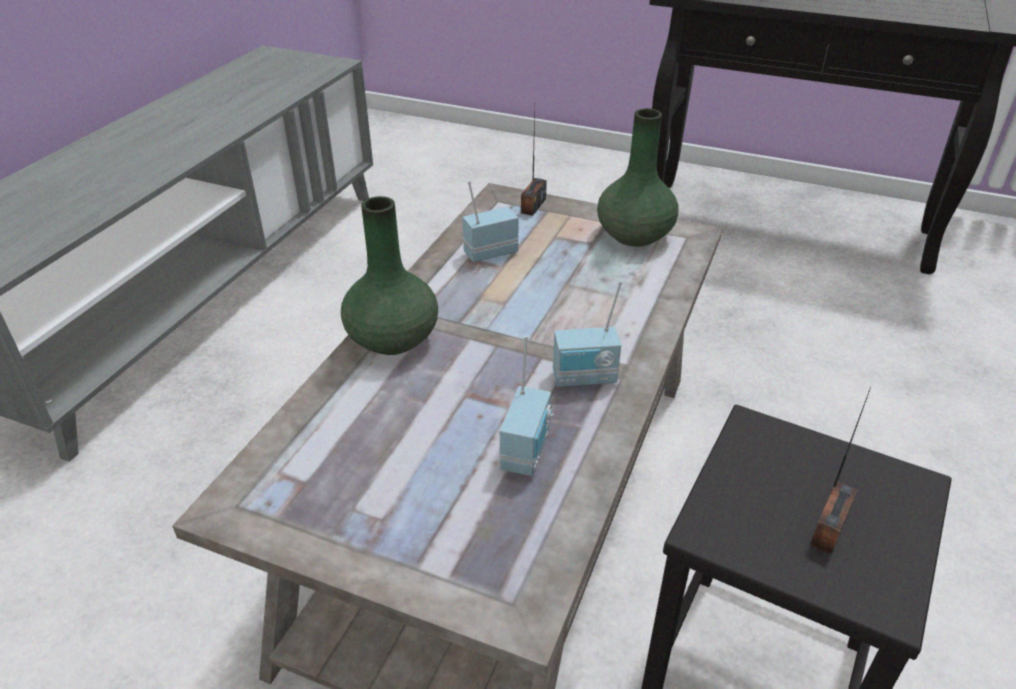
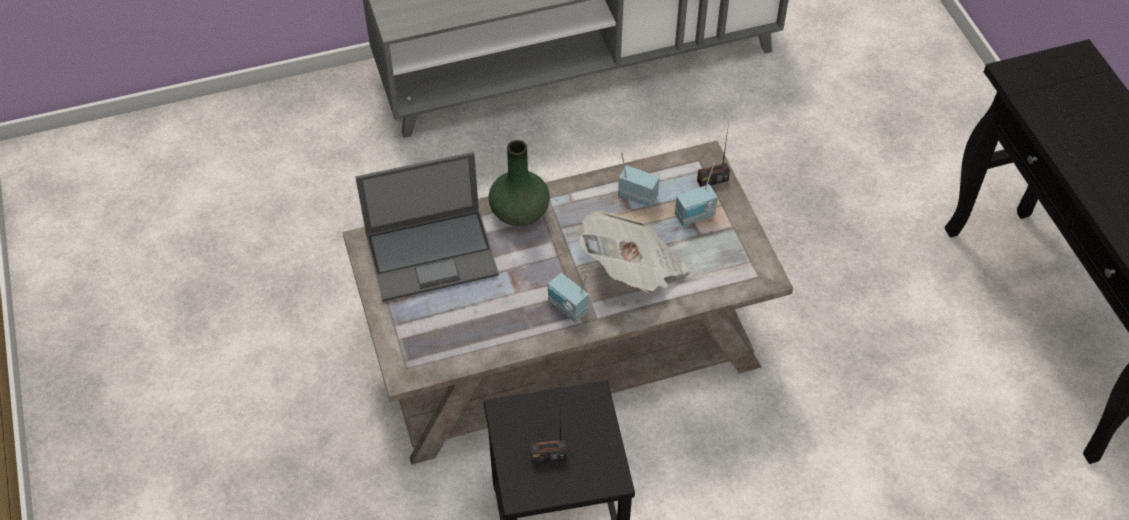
camera: 50 degrees right, 15 degrees up
(348, 448) = (433, 253): none -> laptop
(528, 452) = (493, 319): radio -> radio (695, 216)
(584, 303) = (633, 269): none -> newspaper
(634, 236) = (731, 250): green vase -> none

